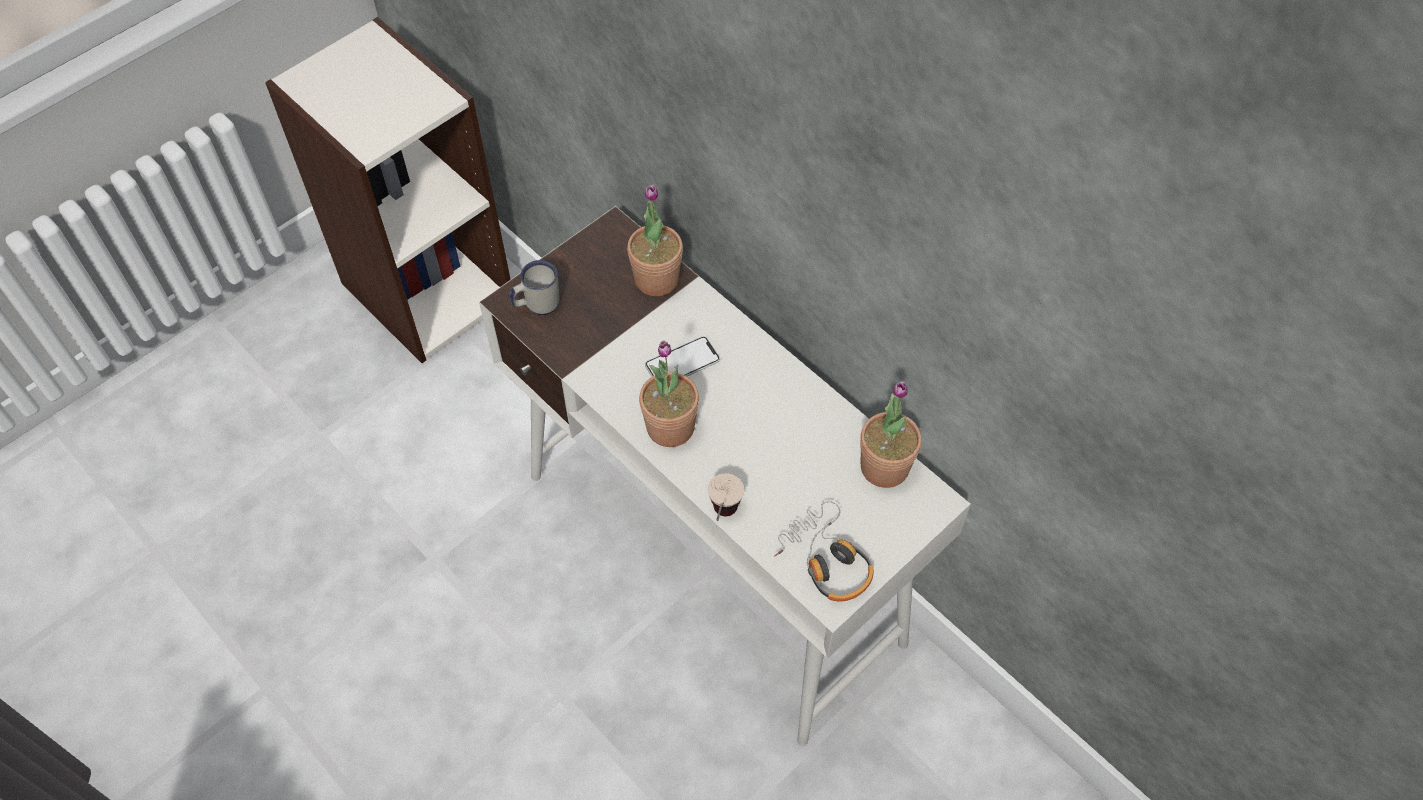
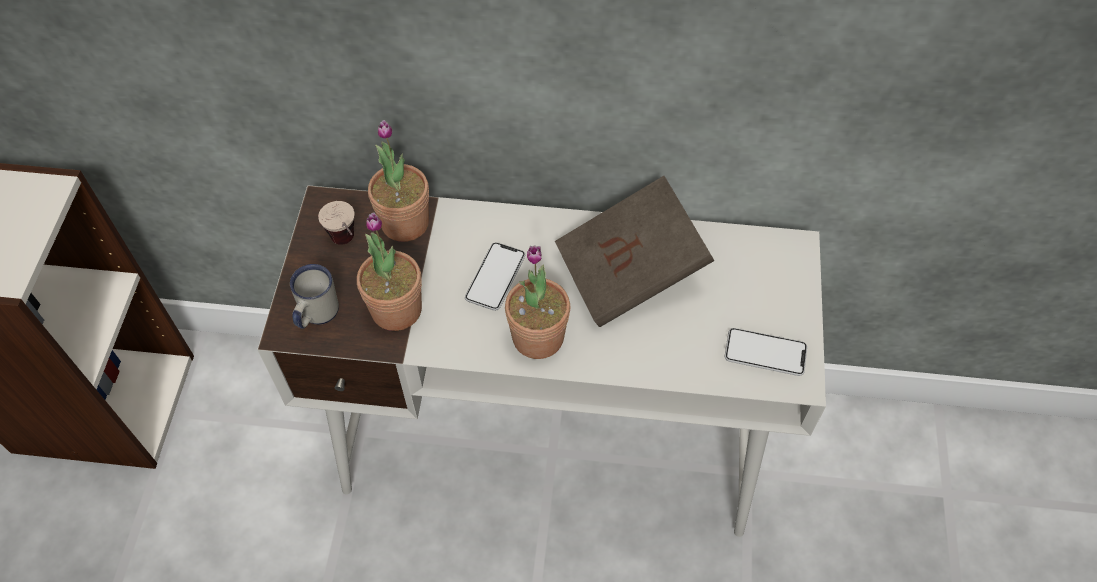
camera: 40 degrees left, 0 degrees up
(723, 519) = (655, 381): cup -> cup (348, 246)
(785, 428) = (630, 272): none -> brown book
(826, 560) = (765, 353): headphones -> phone
(884, 467) = (733, 248): potted plant -> potted plant (396, 309)

